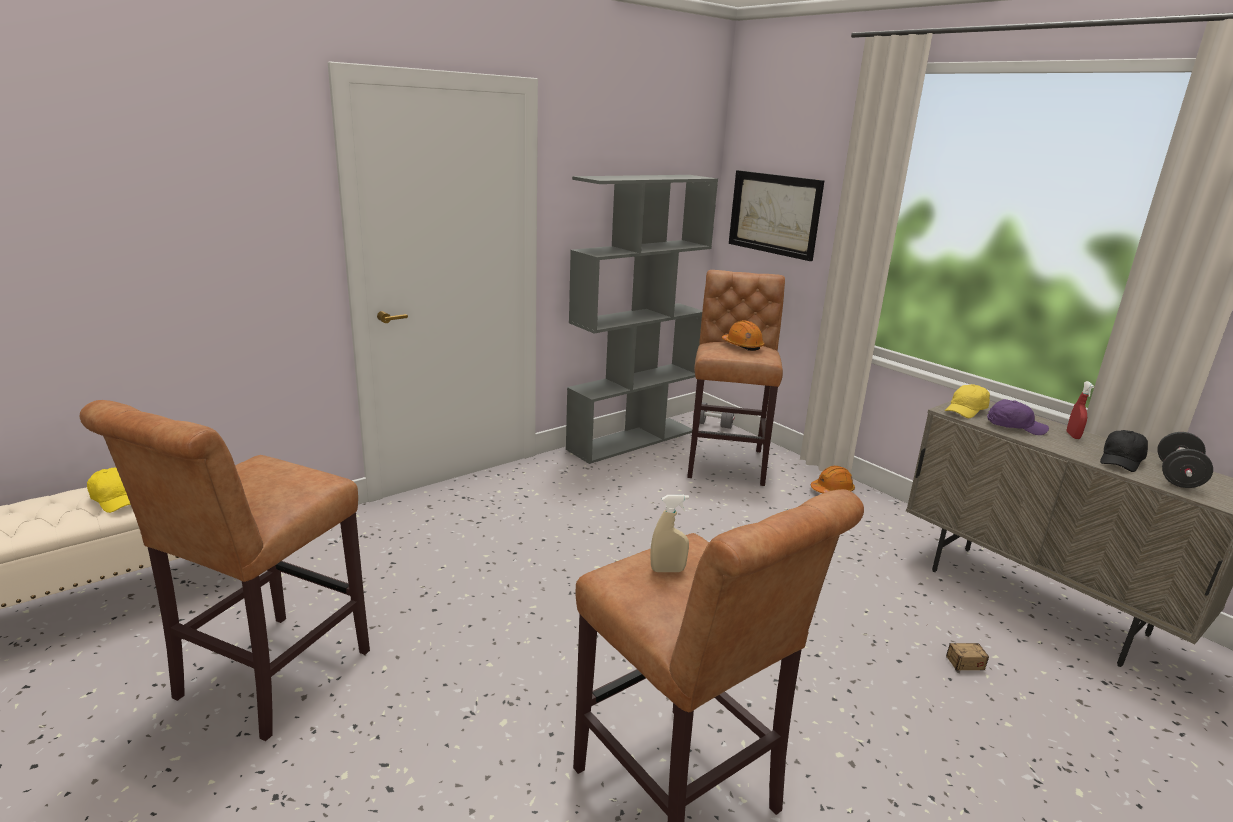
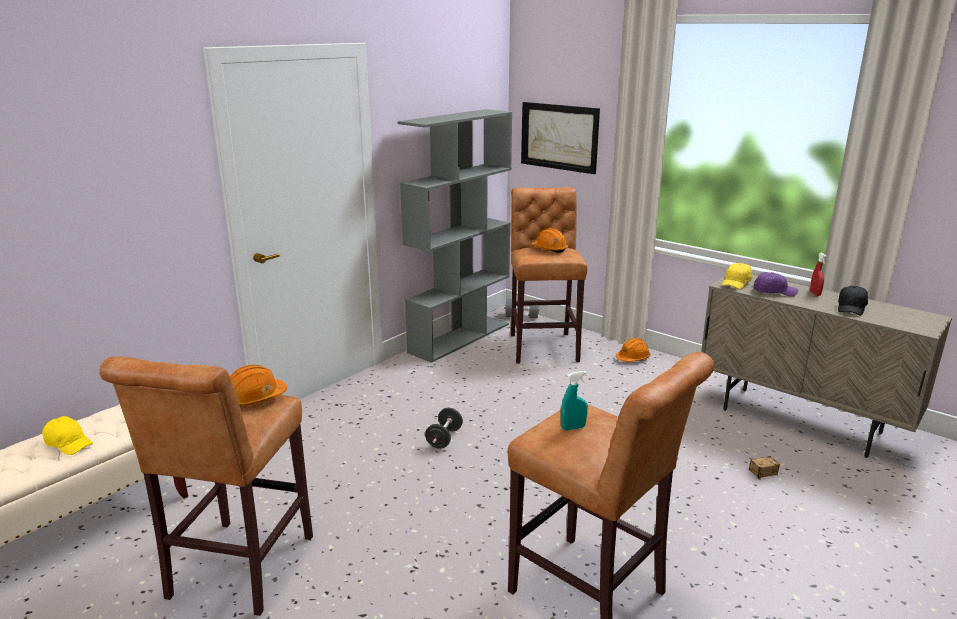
camera: 10 degrees left, 0 degrees up
(299, 475) = (254, 398): none -> orange hard hat
(667, 570) = (573, 428): beige spray bottle -> turquoise spray bottle
(1177, 476) = (890, 315): black dumbbell -> black dumbbell (444, 438)

